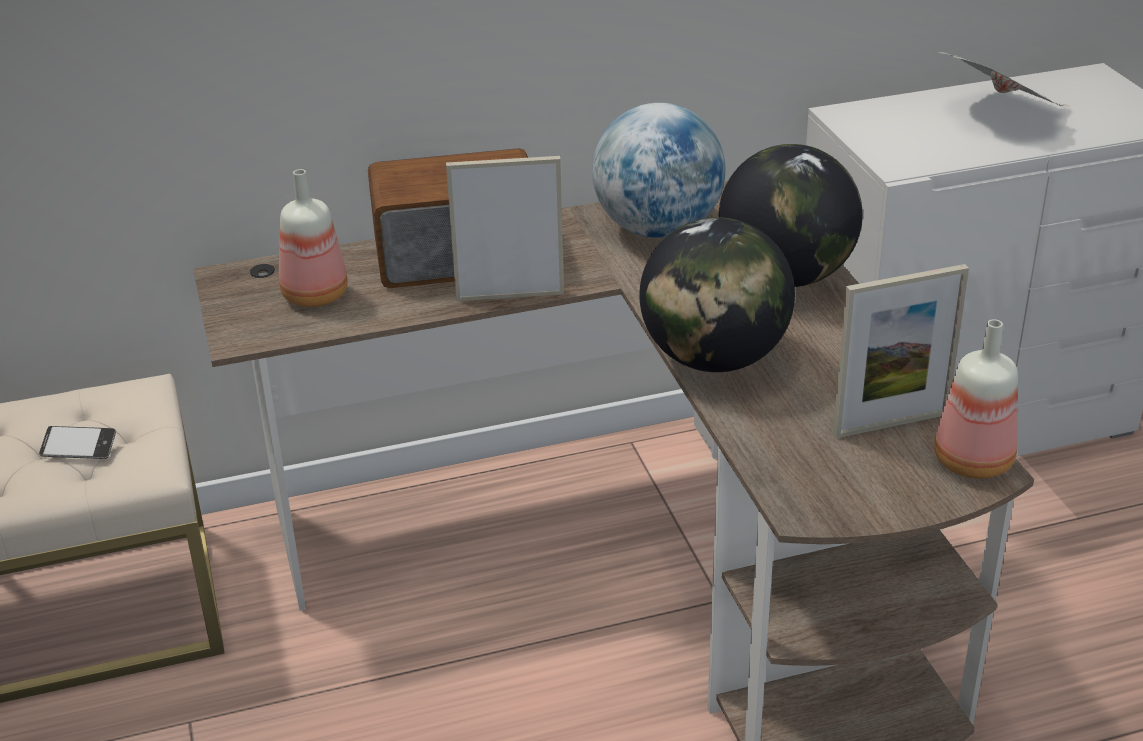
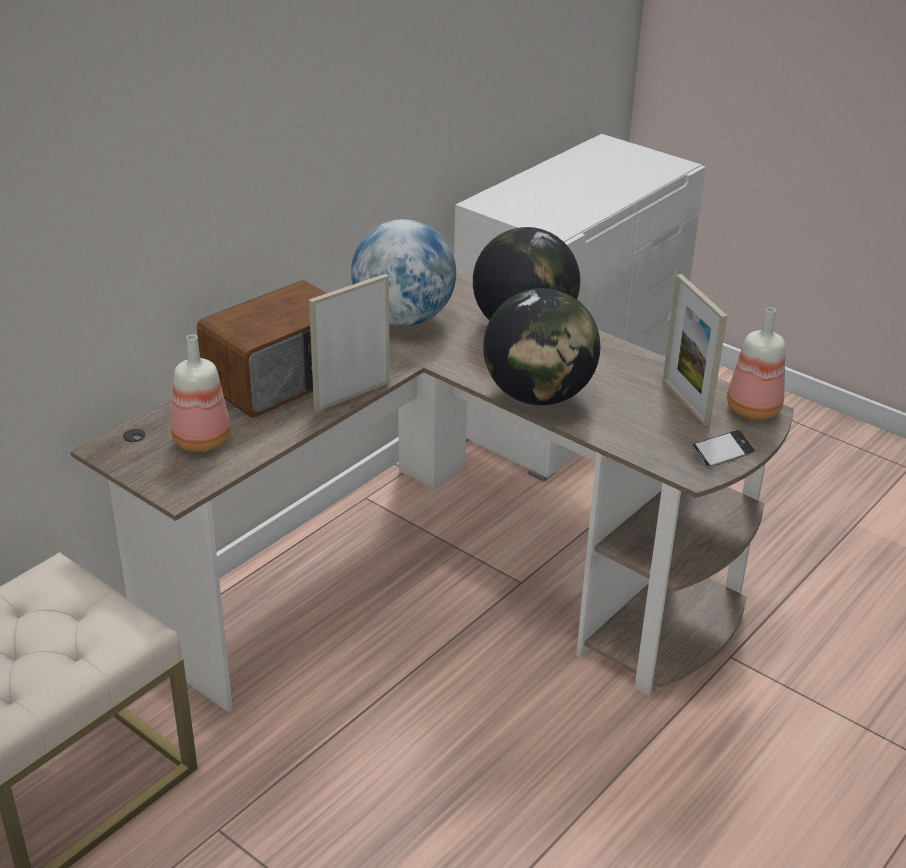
camera: 35 degrees left, 0 degrees up
(79, 448) = (51, 635): phone -> phone (722, 453)
(890, 424) = (685, 402): picture frame -> picture frame turned 120 degrees clockwise
(1003, 115) = (582, 181): newspaper -> none

